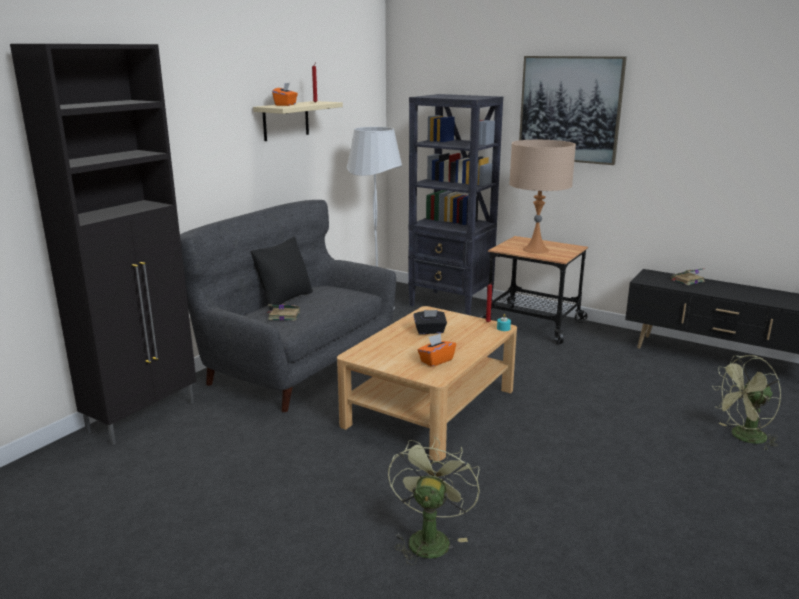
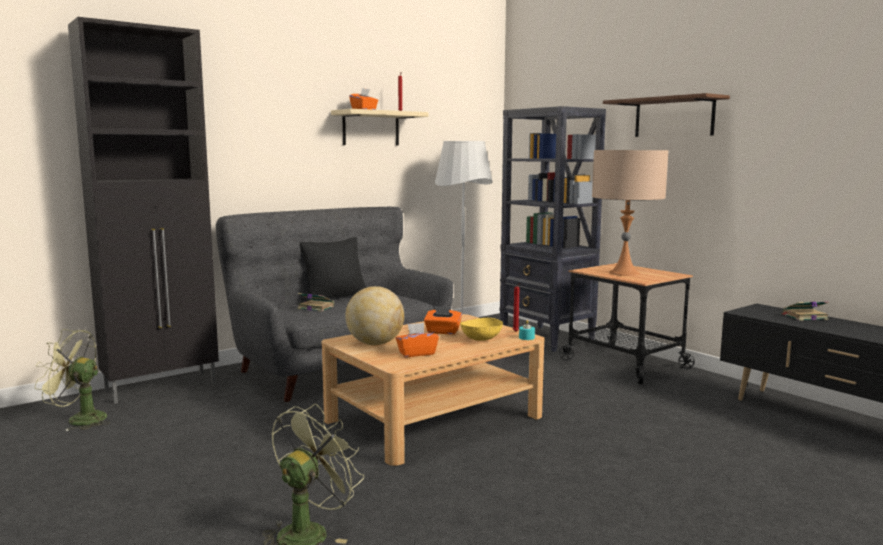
camera: 20 degrees right, 10 degrees down
(388, 354) = (375, 343): none -> globe
(430, 331) = (442, 332): black tissue box -> orange tissue box
(470, 335) = (481, 339): none -> yellow bowl
(570, 109) = (673, 117): picture -> brown shelf
(743, 437) = (811, 509): green fan -> green fan (78, 420)

